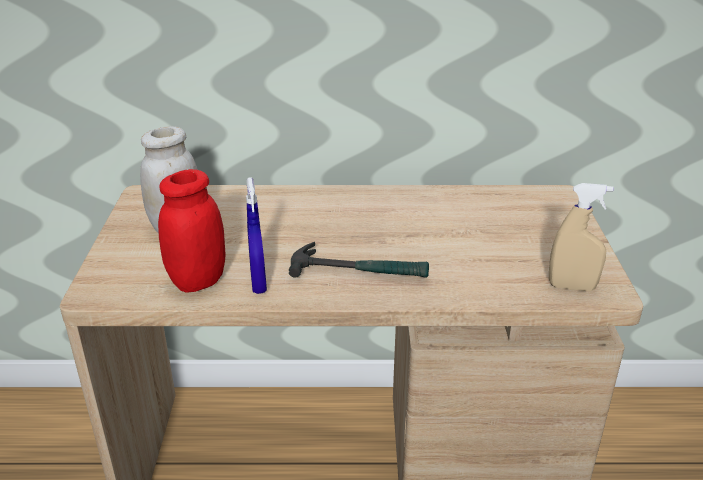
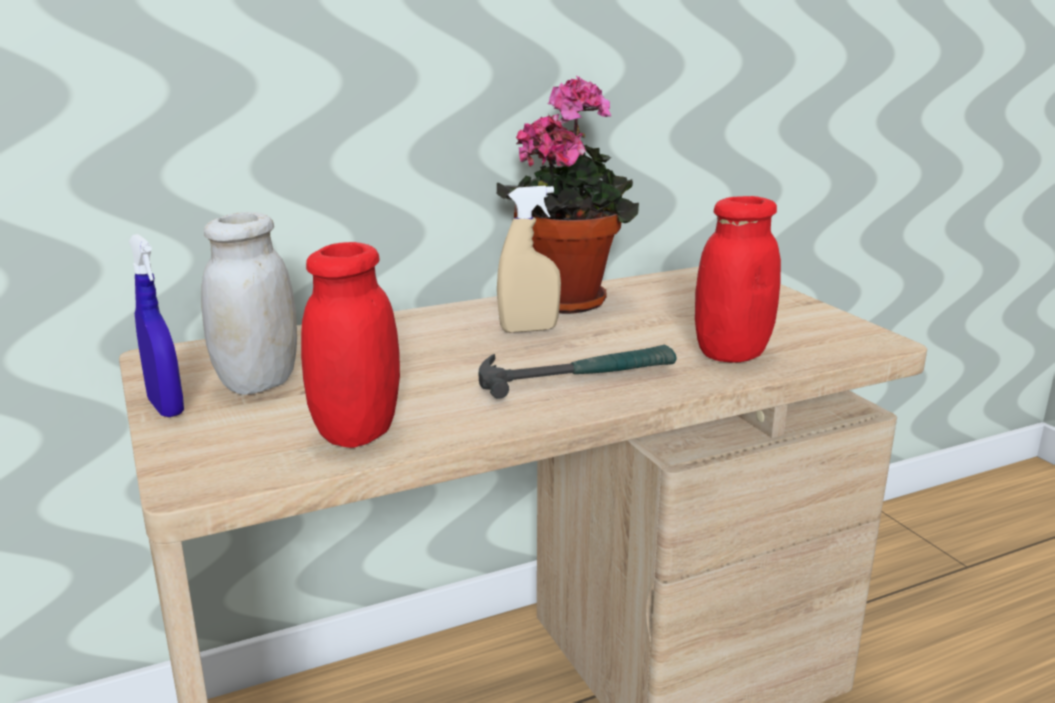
camera: 25 degrees left, 10 degrees down
(258, 283) = (452, 416): blue spray bottle -> blue spray bottle (166, 407)
(420, 198) = (569, 299): none -> potted plant
(483, 276) = (731, 353): none -> red jar
(571, 287) = (836, 344): beige spray bottle -> beige spray bottle (529, 329)

